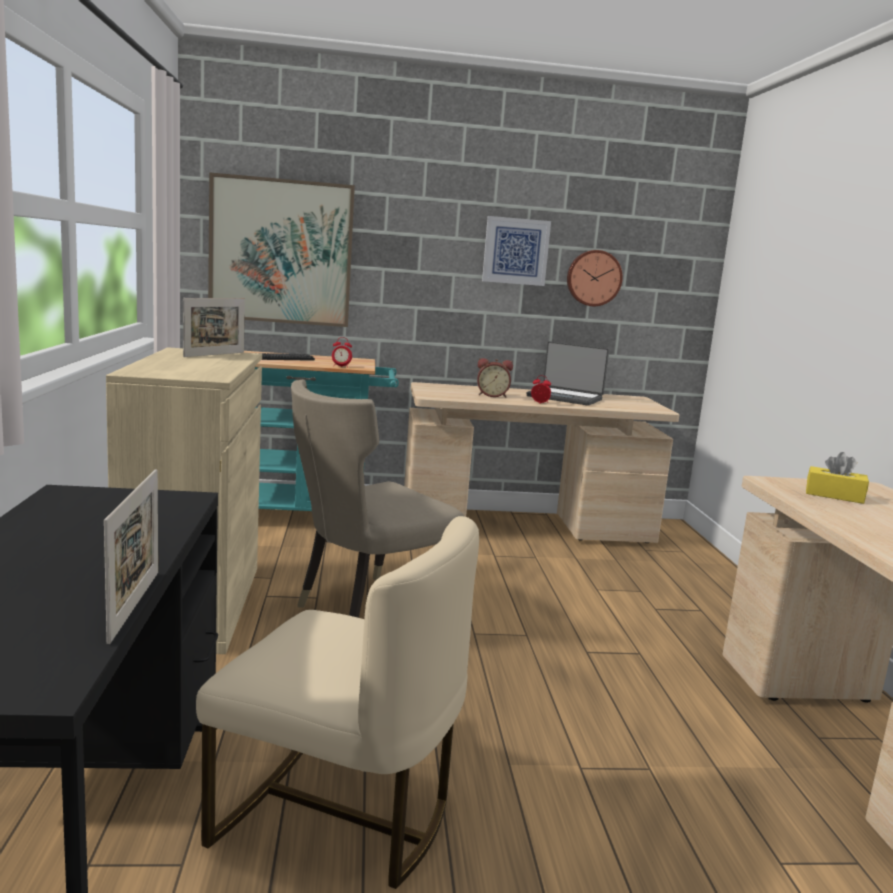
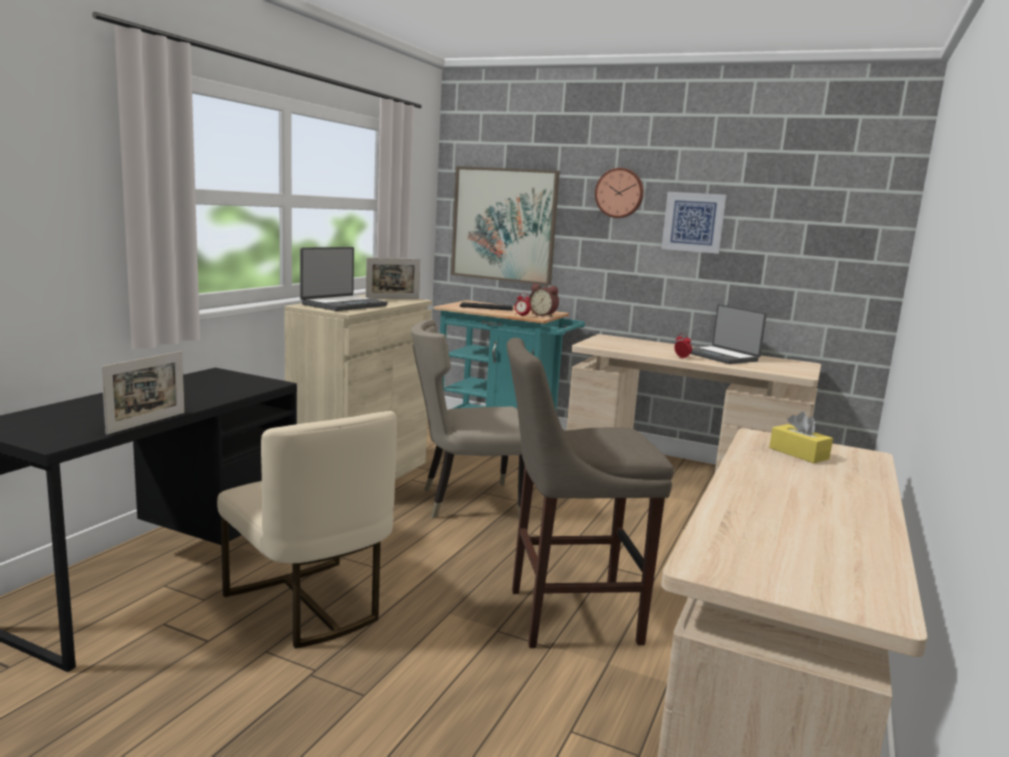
camera: 30 degrees right, 0 degrees up
(181, 368) = (343, 305): none -> laptop
(492, 395) = (649, 349): alarm clock -> alarm clock (543, 315)
(593, 278) = (768, 246): wall clock -> wall clock (619, 193)
(619, 724) = (566, 615): none -> beige stool

